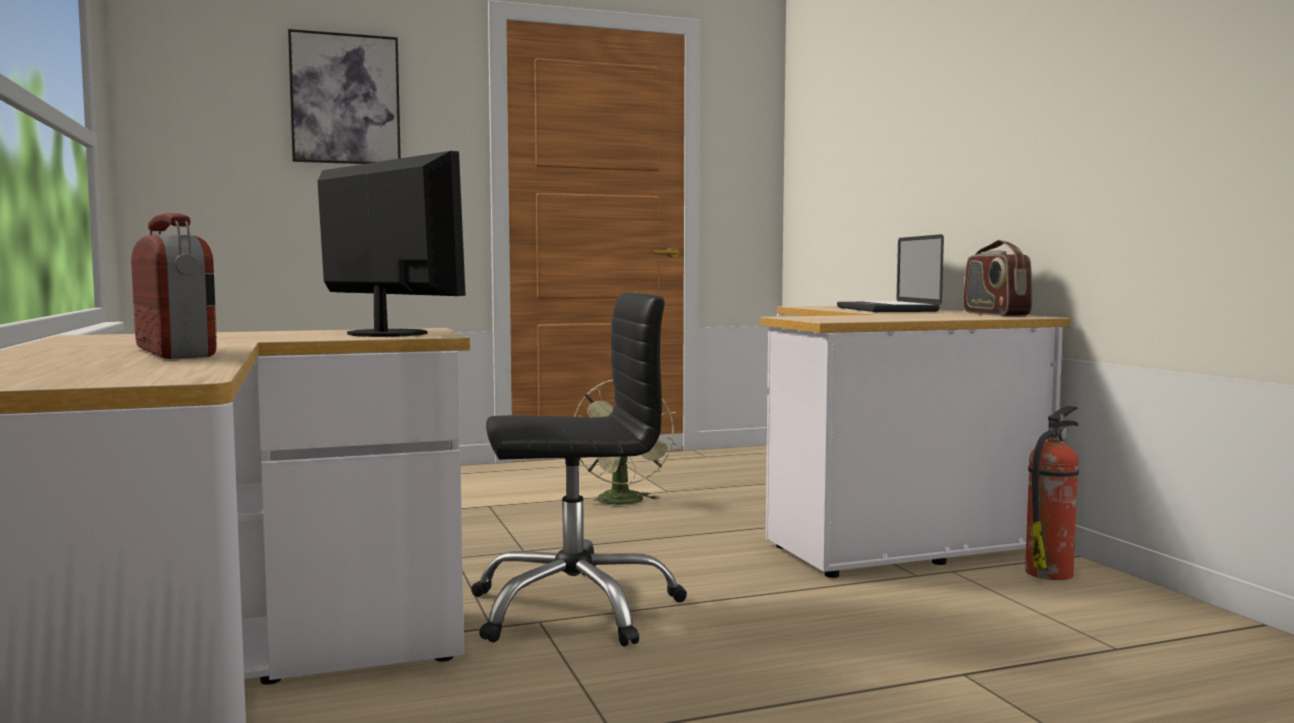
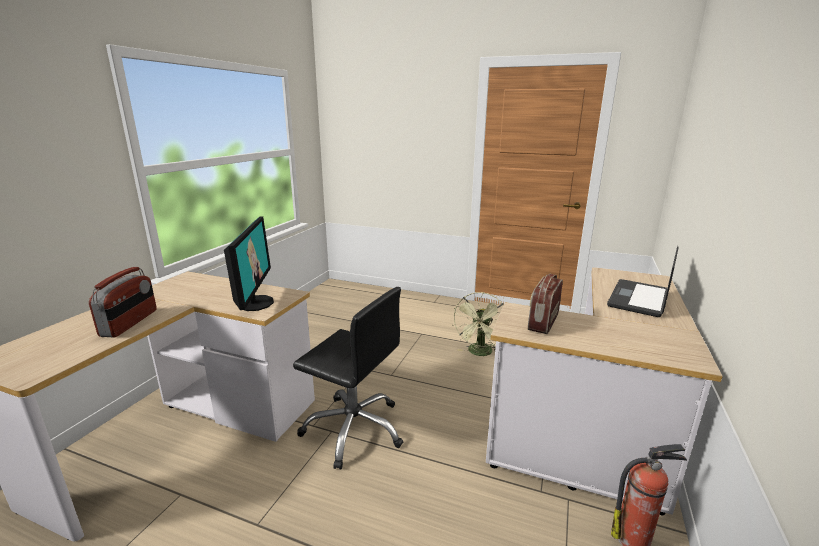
camera: 40 degrees right, 15 degrees up
(345, 99) = (406, 119): picture -> none
(995, 314) = (681, 342): radio -> radio (543, 322)

